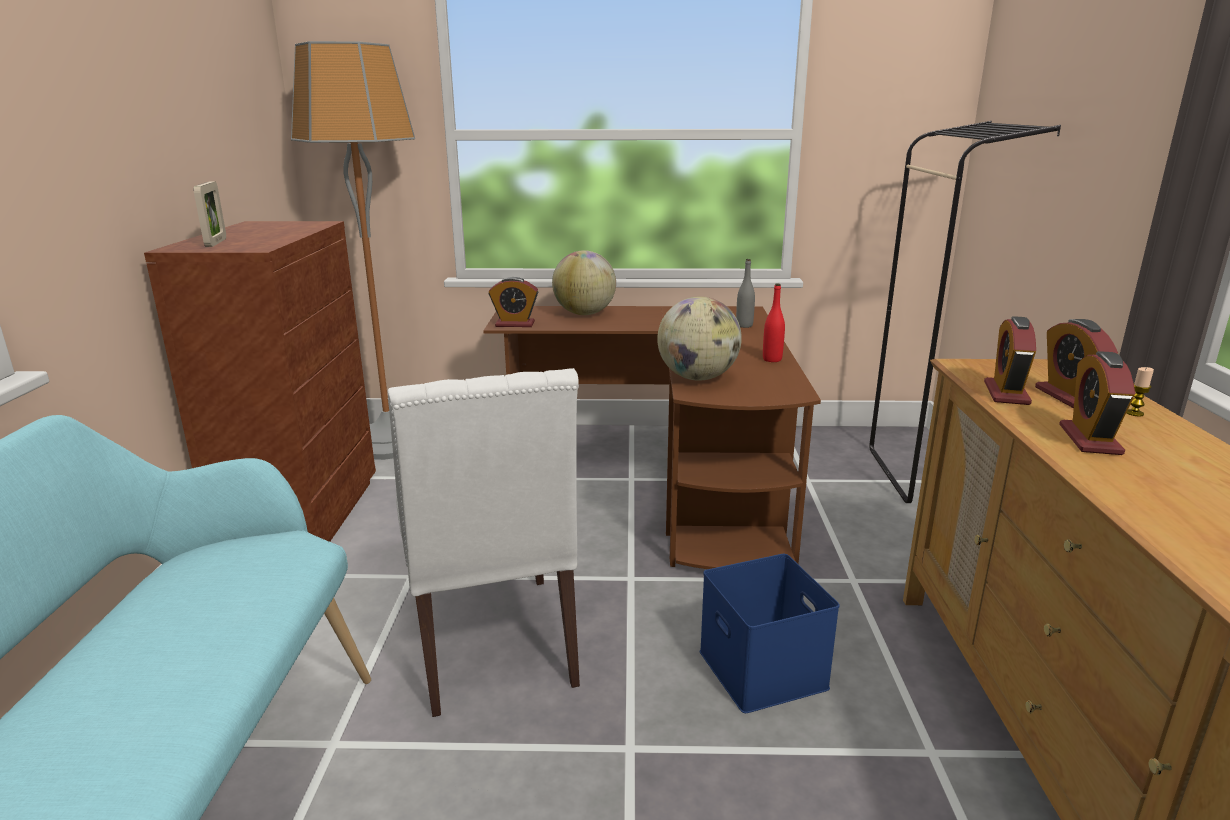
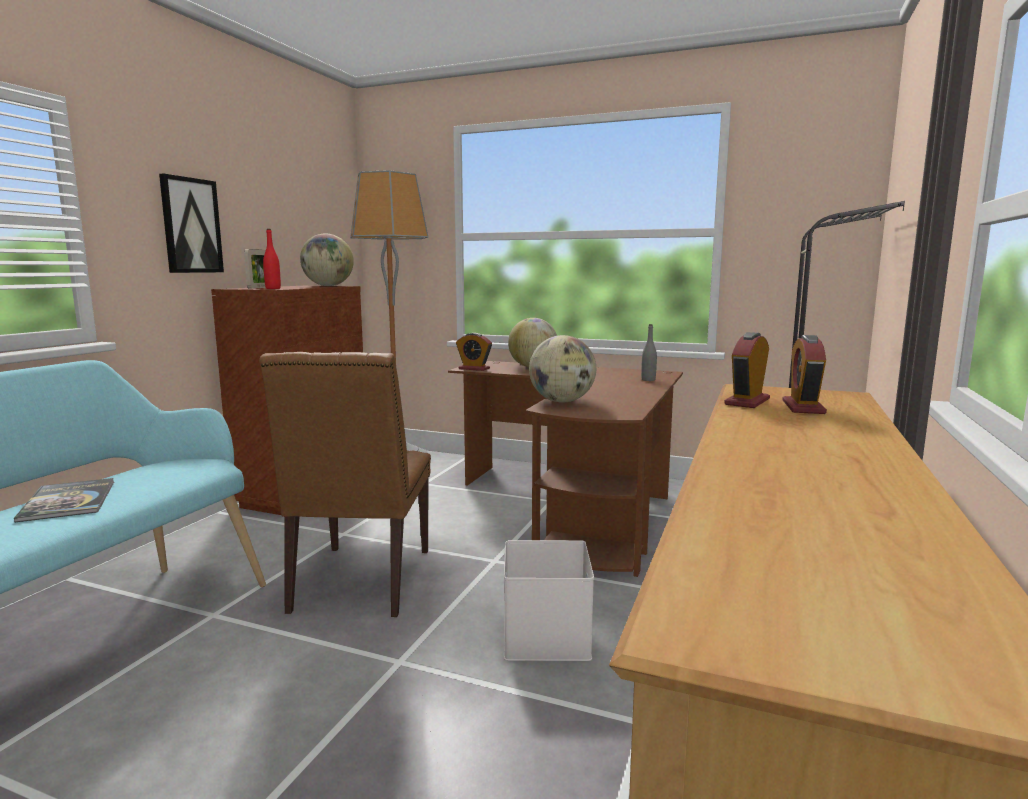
camera: 20 degrees right, 10 degrees down
(99, 153) = (191, 225): none -> picture
(148, 665) = (68, 501): none -> book
(298, 224) = (328, 286): none -> globe
(492, 640) = (362, 579): white chair -> brown chair
(765, 670) = (548, 637): blue storage box -> white storage box
(772, 359) = (639, 397): red bottle -> red bottle (273, 288)
(1090, 440) = (767, 427): alarm clock -> none
(1134, 413) = (848, 419): candle -> none

